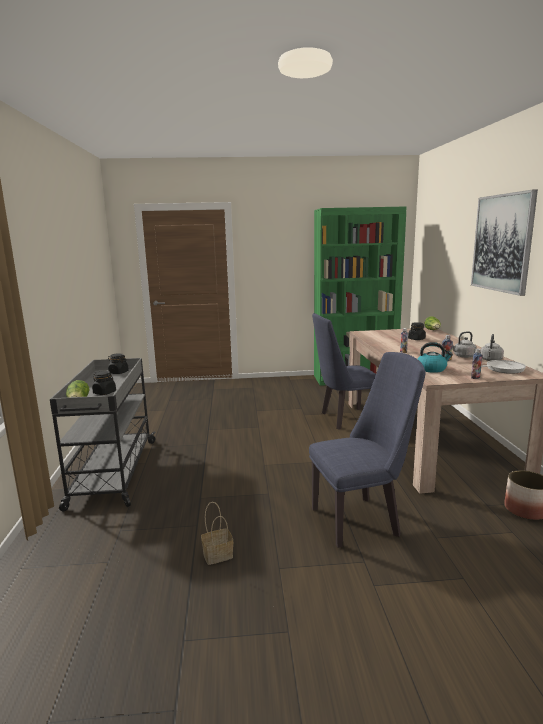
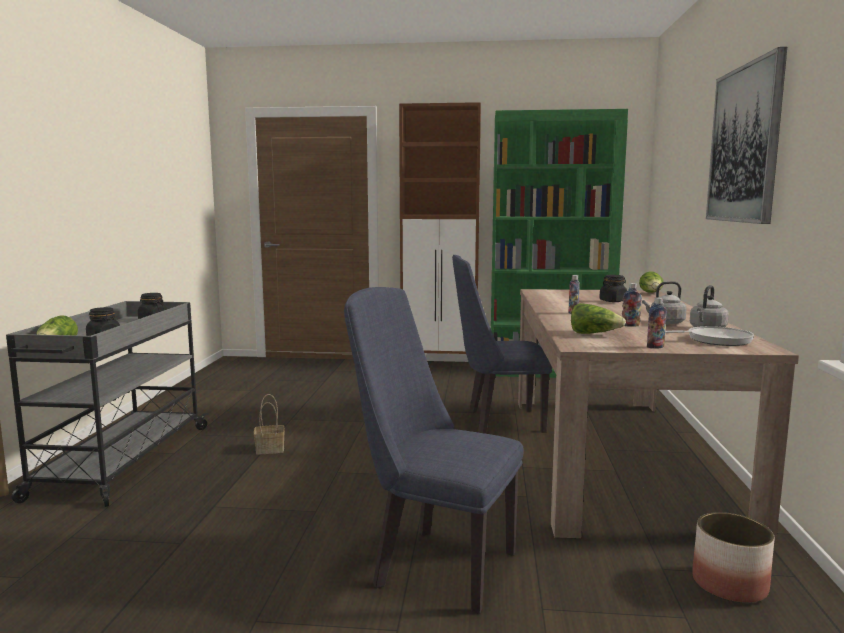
camera: 10 degrees right, 5 degrees down
(218, 554) = (180, 588): basket -> basket (271, 449)
(282, 380) = (440, 366): none -> brown cabinet
(361, 519) = (434, 565): blue chair -> blue chair turned 150 degrees counterclockwise
(432, 369) = (594, 334): kettle -> lettuce

